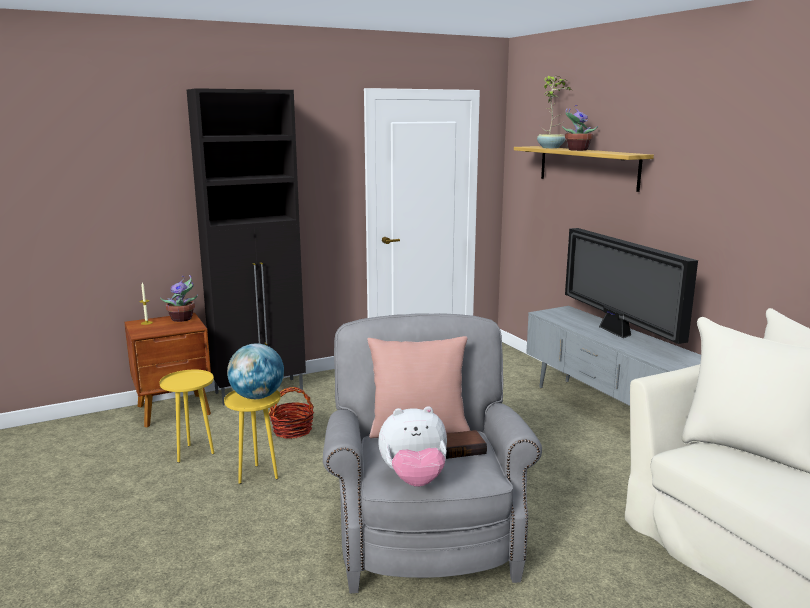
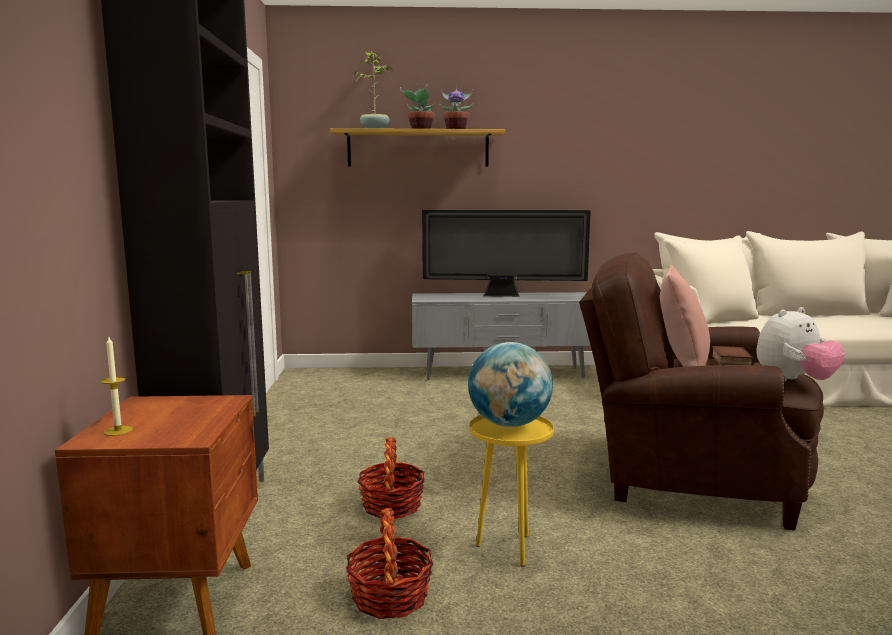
camera: 65 degrees left, 5 degrees down
(183, 319) = (157, 405): potted plant -> potted plant (456, 129)
(193, 453) = (390, 596): yellow side table -> basket
(414, 479) = (794, 381): plush toy -> plush toy turned 45 degrees clockwise
(425, 533) = (686, 477): grey armchair -> brown armchair

